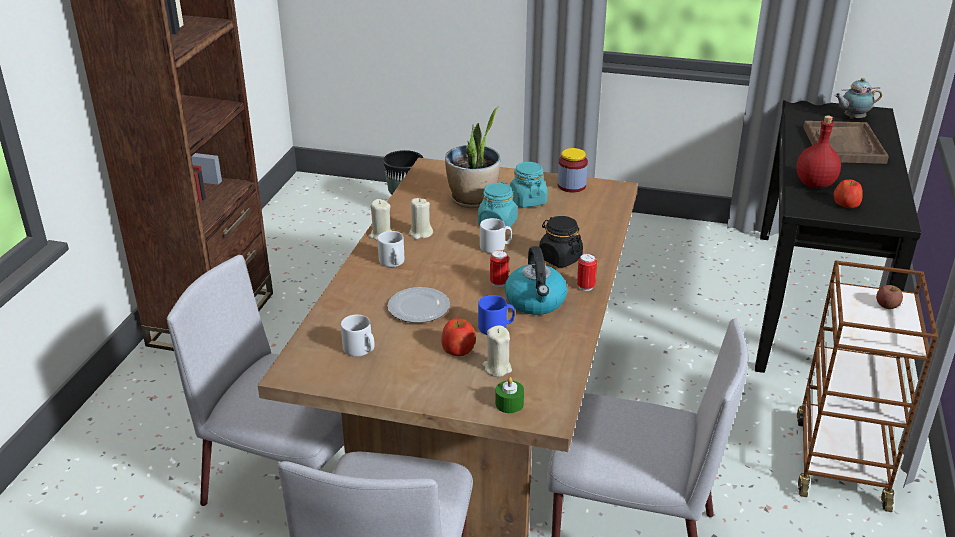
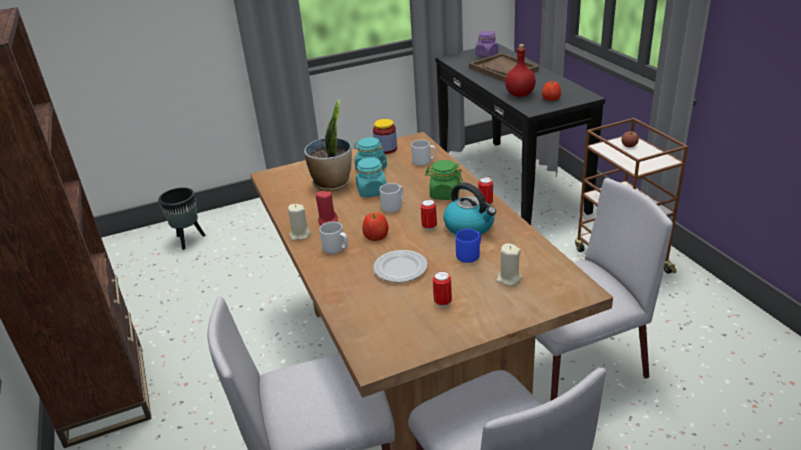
camera: 35 degrees left, 0 degrees up
(360, 350) = (401, 317): grey mug -> grey mug (424, 161)
(410, 356) = (442, 302): none -> can
(420, 233) = (327, 221): beige candle -> red candle
(458, 349) = (466, 280): apple -> apple (376, 236)
(509, 404) = (549, 296): green candle -> none
(560, 258) = (444, 194): black jar -> green jar
(852, 118) = (486, 54): teapot -> purple jar

